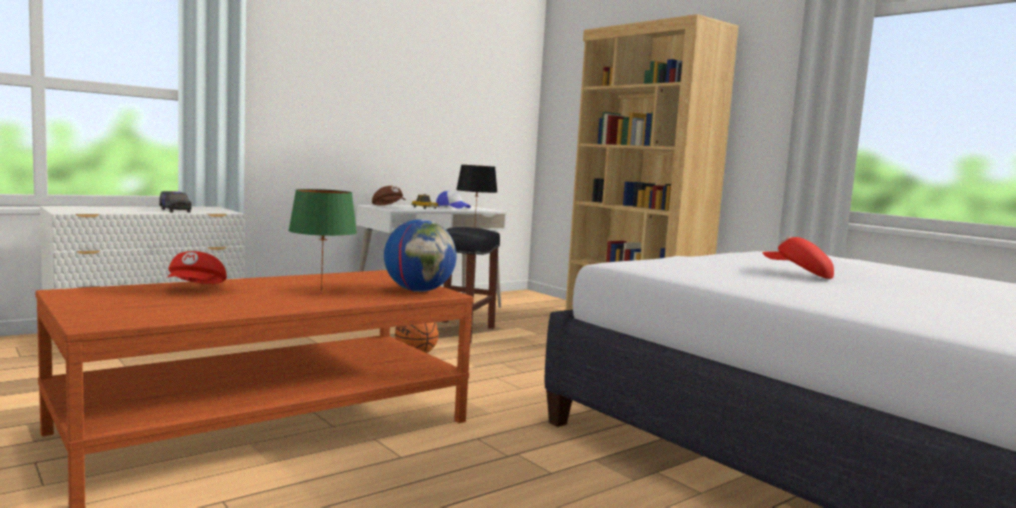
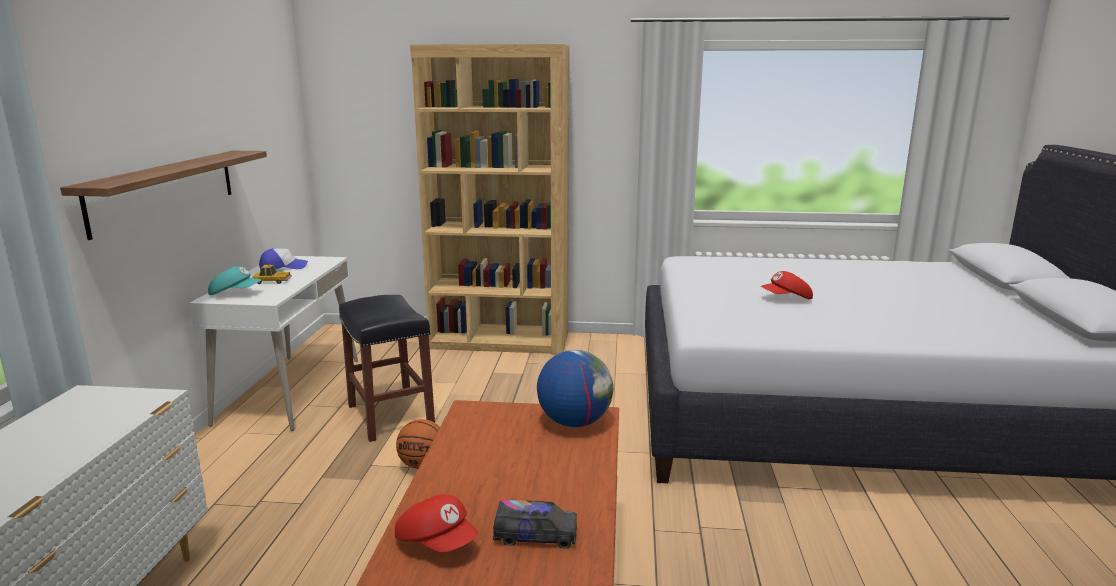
camera: 45 degrees left, 10 degrees up
(175, 210) = (83, 427): toy truck -> toy truck (535, 536)
(321, 290) = (524, 470): green table lamp -> none
(359, 120) = (165, 190): none -> shelf
(389, 206) = (235, 293): brown cap -> turquoise cap
(475, 228) = (382, 298): black table lamp -> none

